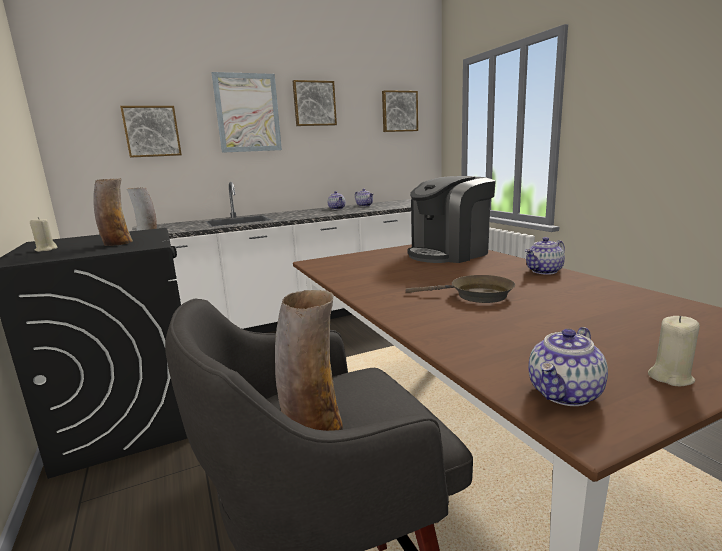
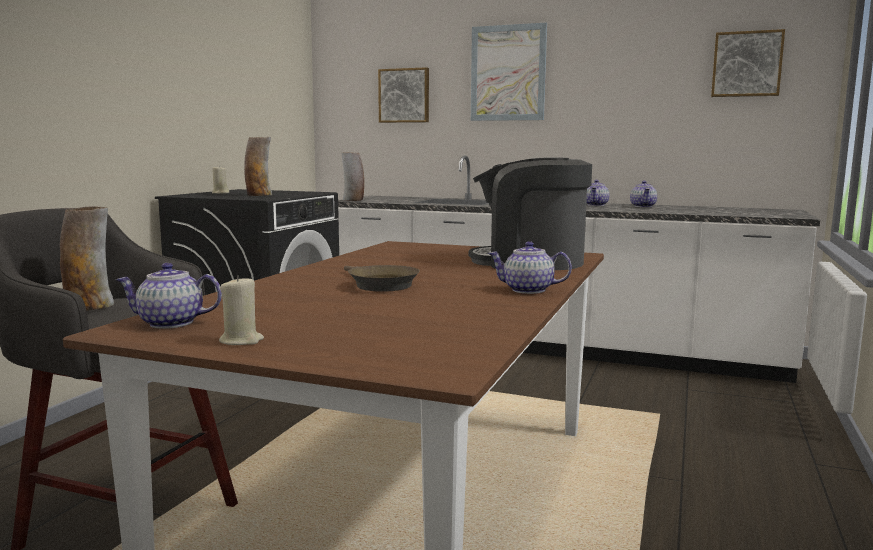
camera: 45 degrees right, 5 degrees down
(314, 103) = (599, 58): picture -> none

